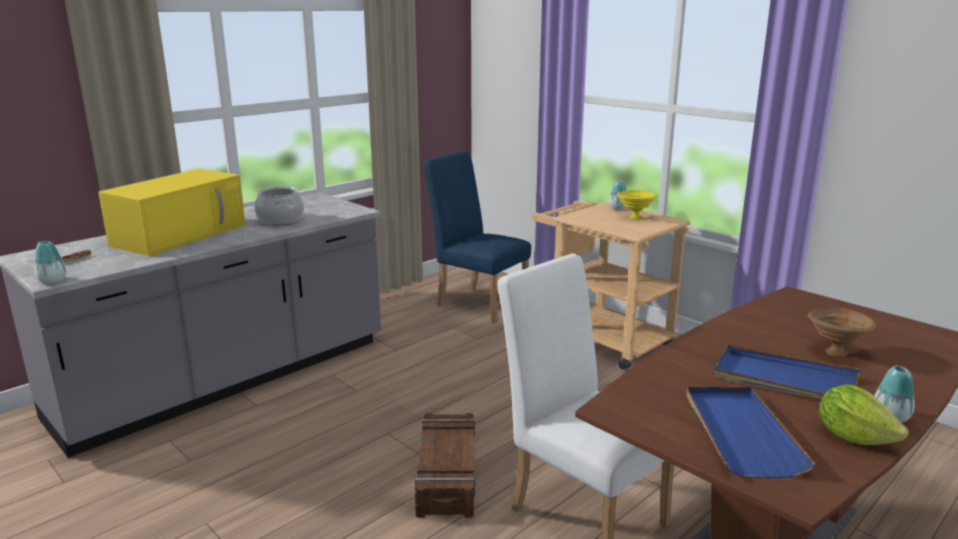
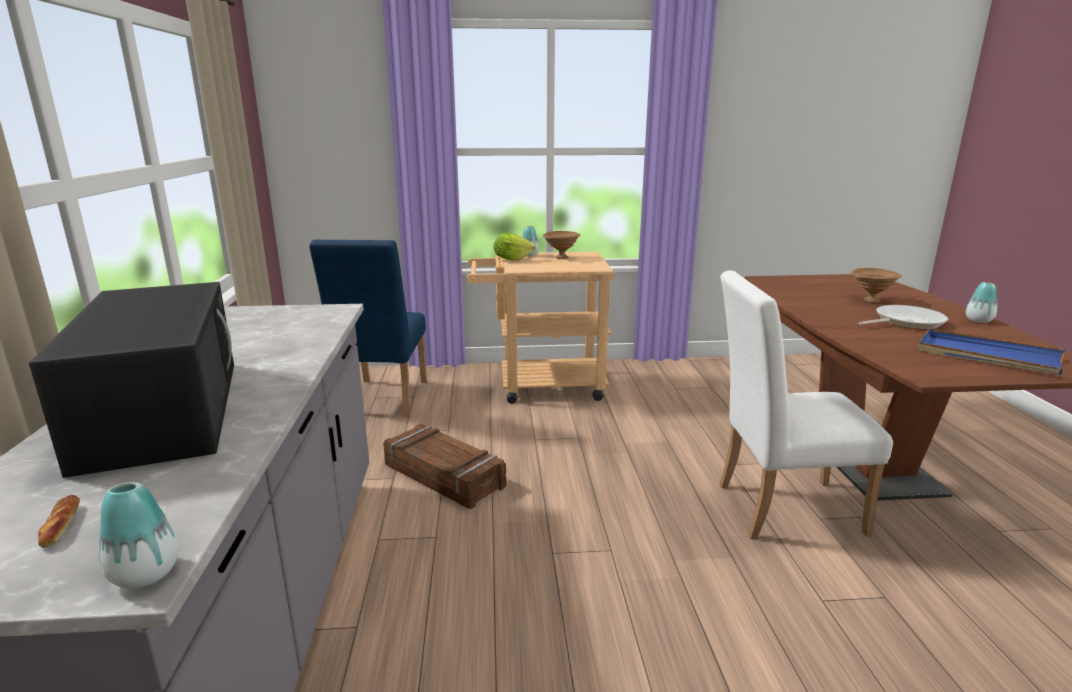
camera: 50 degrees left, 0 degrees up
(181, 234) = (163, 409): yellow microwave -> black microwave
(280, 219) = (267, 345): cooking pot -> none
(448, 474) = (665, 548): crate -> crate (444, 475)
(477, 302) = (382, 401): blue chair -> blue chair turned 75 degrees counterclockwise
(634, 217) = (561, 258): yellow bowl -> brown bowl
(784, 379) = (905, 322): blue tray -> frying pan
(853, 436) = (1002, 335): lettuce -> lettuce (512, 259)

